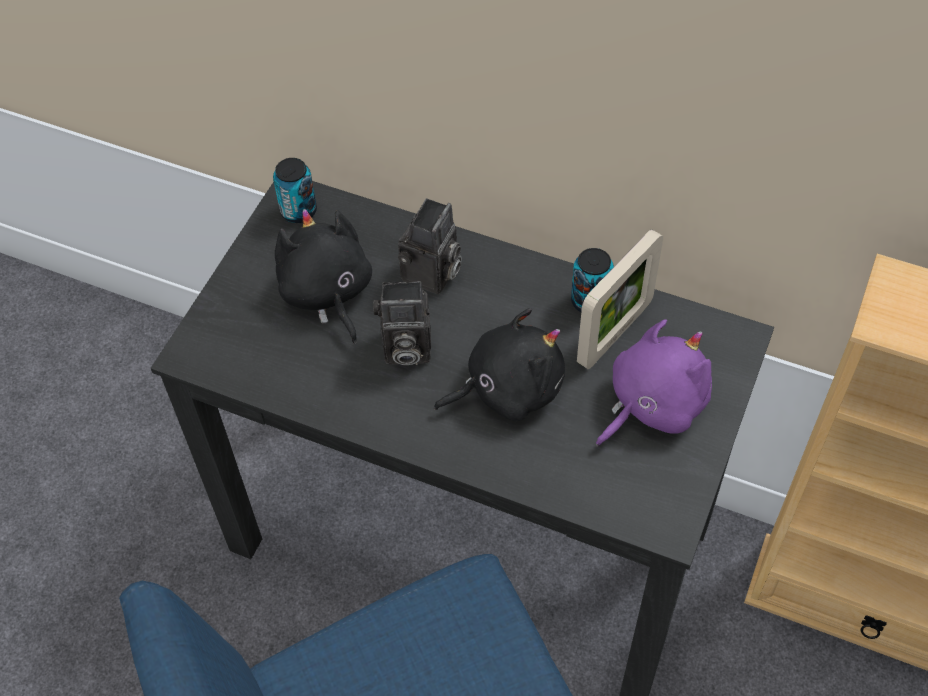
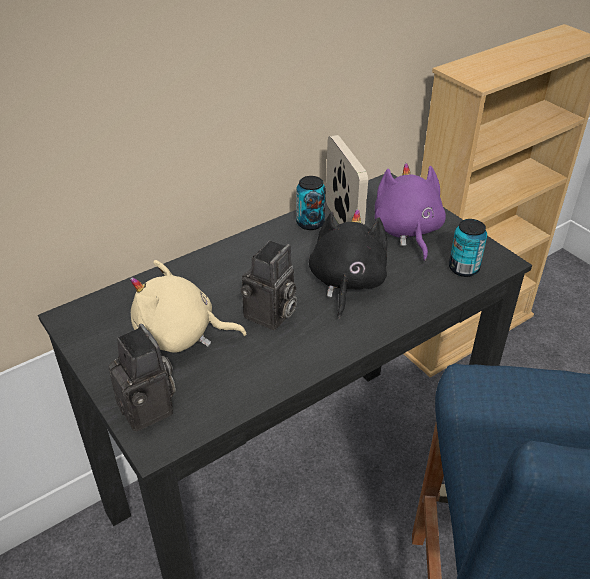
camera: 60 degrees left, 15 degrees down
(298, 211) = (88, 319): can -> can (463, 268)
(327, 293) = (181, 335): black plush toy -> beige plush toy
(431, 276) = (221, 278): camera -> camera (150, 409)

